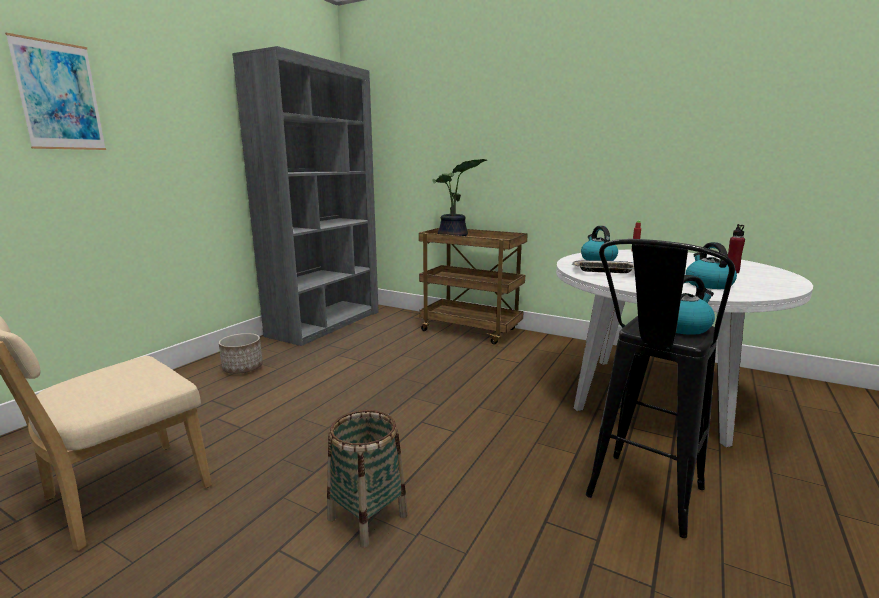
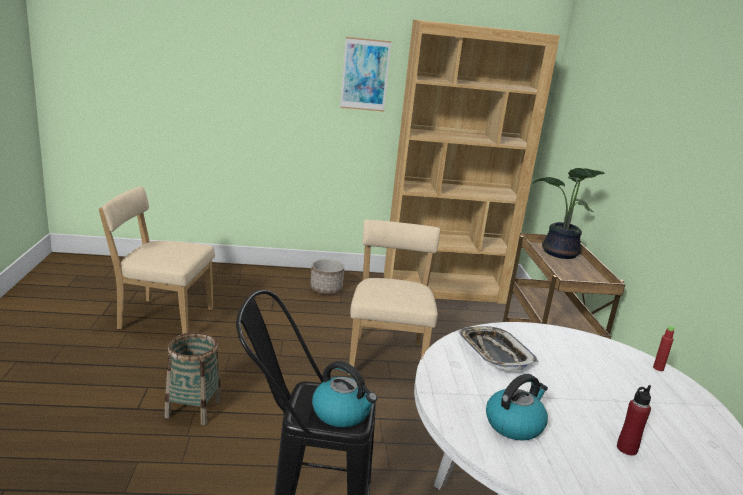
camera: 55 degrees right, 5 degrees up
(59, 96) = (264, 59): picture -> picture (365, 74)
(325, 323) = (444, 289): grey bookcase -> brown bookcase
(394, 375) = (387, 356): none -> beige chair
(597, 259) = (557, 344): kettle -> none

